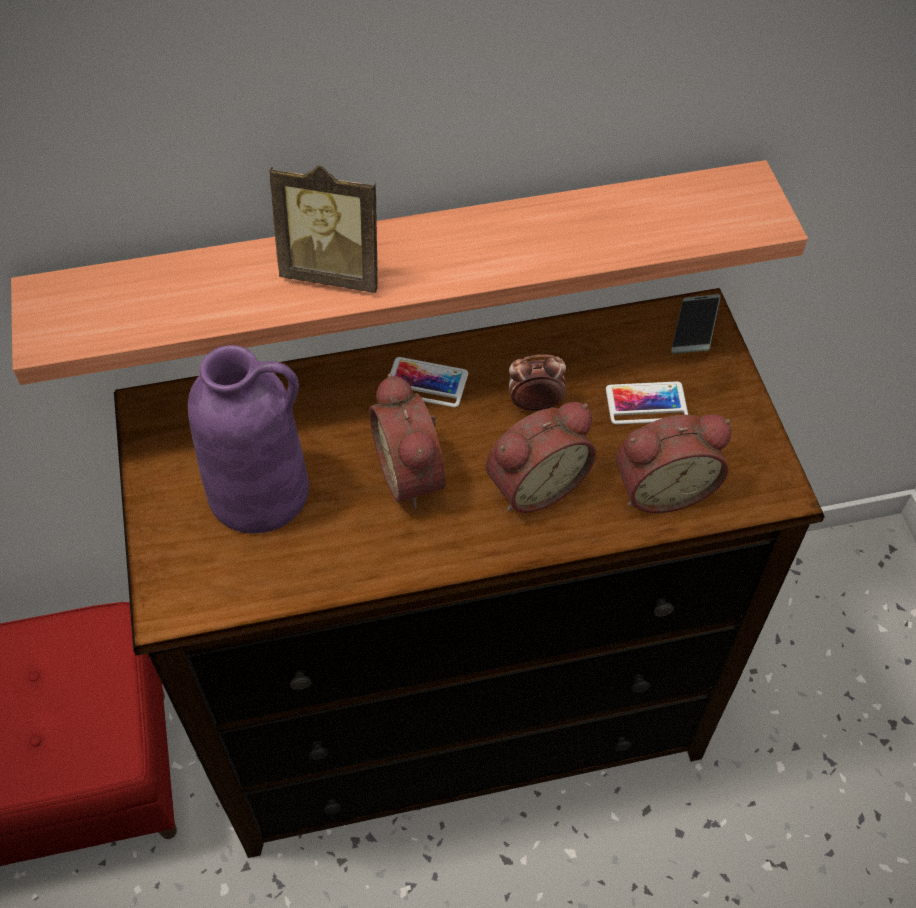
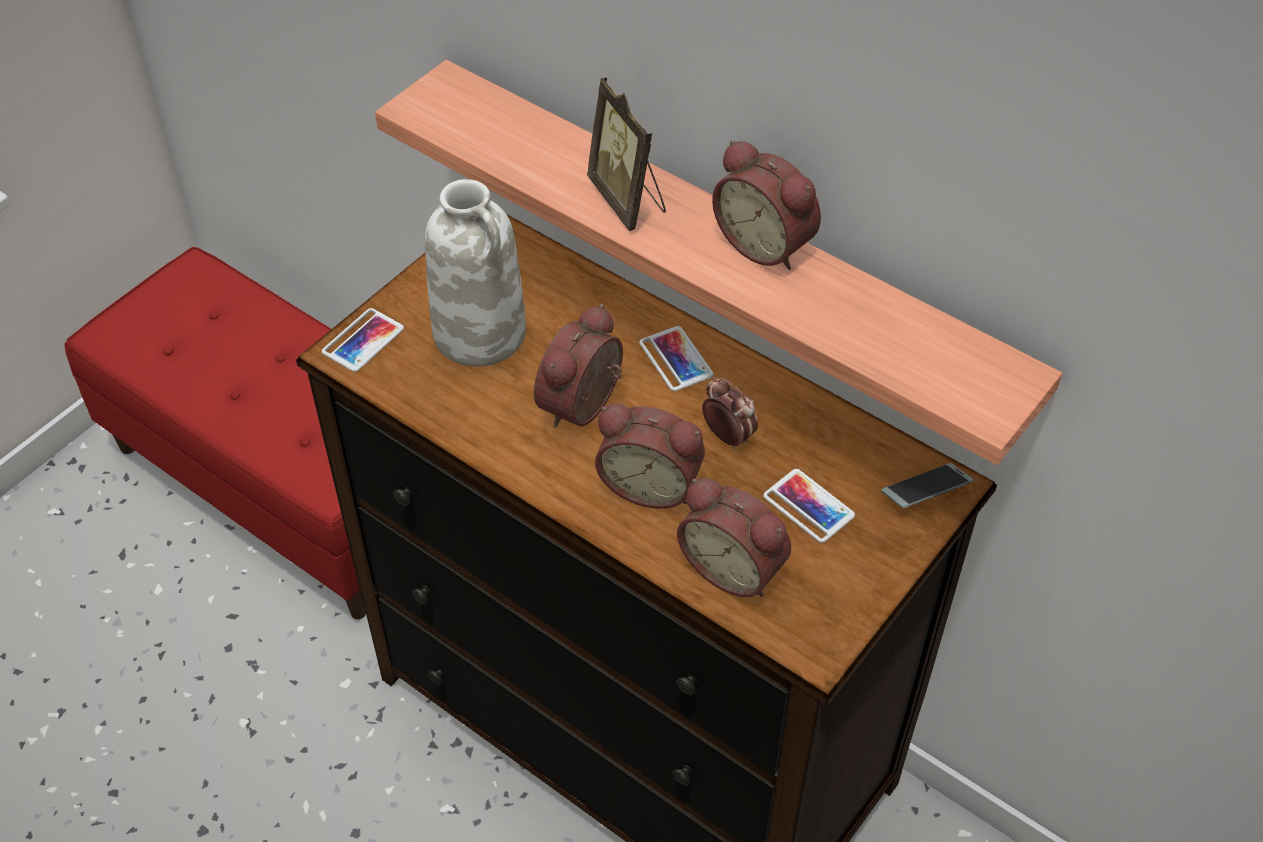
camera: 50 degrees right, 5 degrees down
(173, 582) = (363, 340): none -> phone
(261, 491) = (481, 333): purple vase -> white vase
(477, 223) = (767, 243): none -> alarm clock

